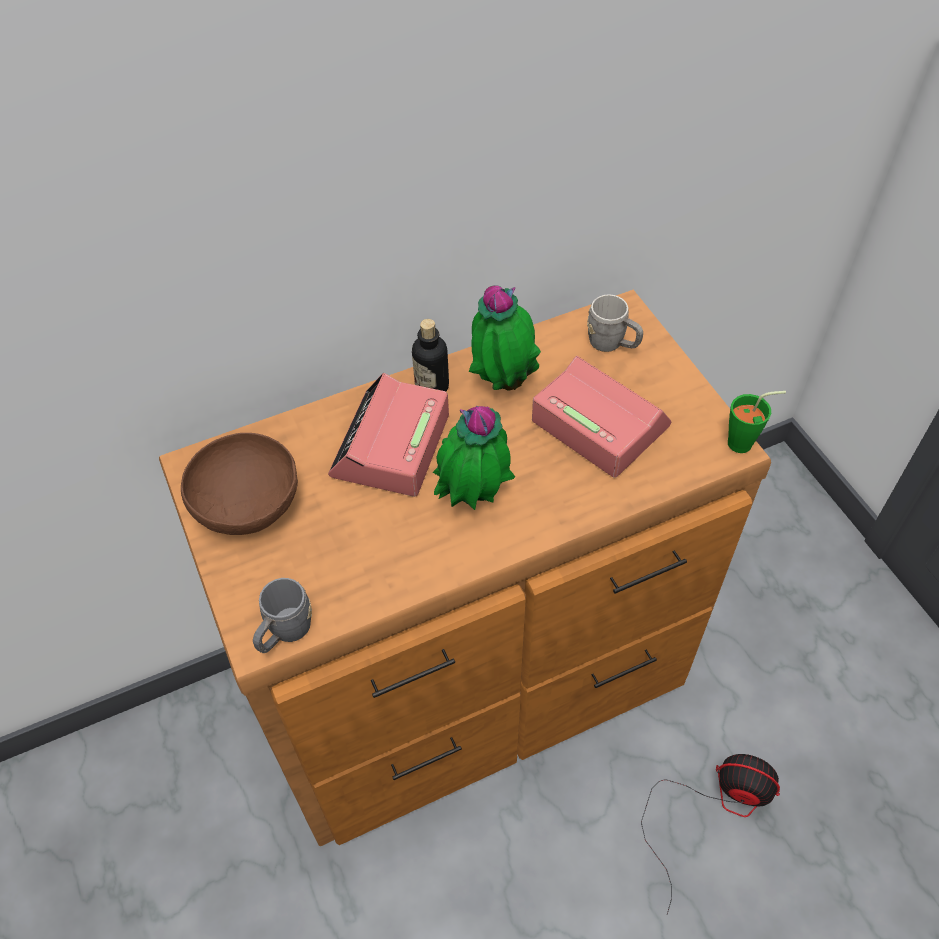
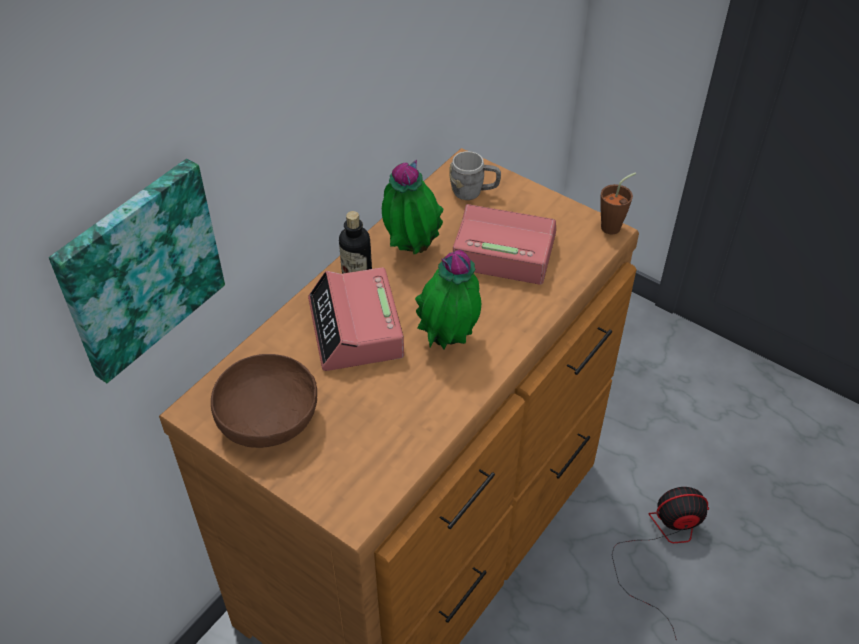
camera: 30 degrees left, 5 degrees down
(143, 303) = (139, 268): none -> picture
(285, 633) = (371, 500): grey mug -> none
(745, 443) = (614, 225): green cup -> brown cup

